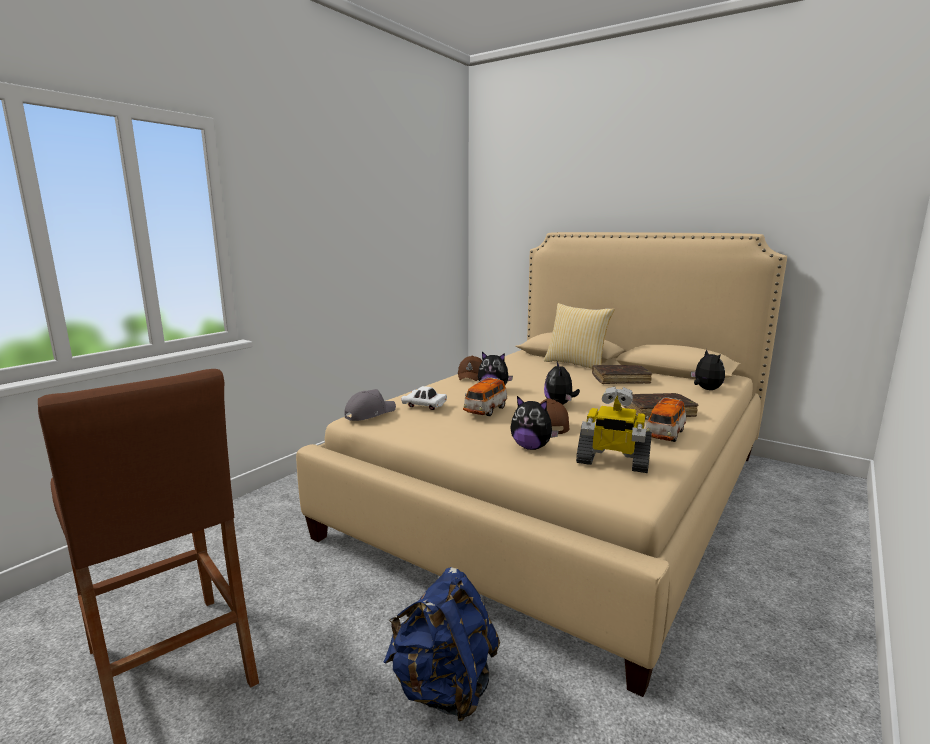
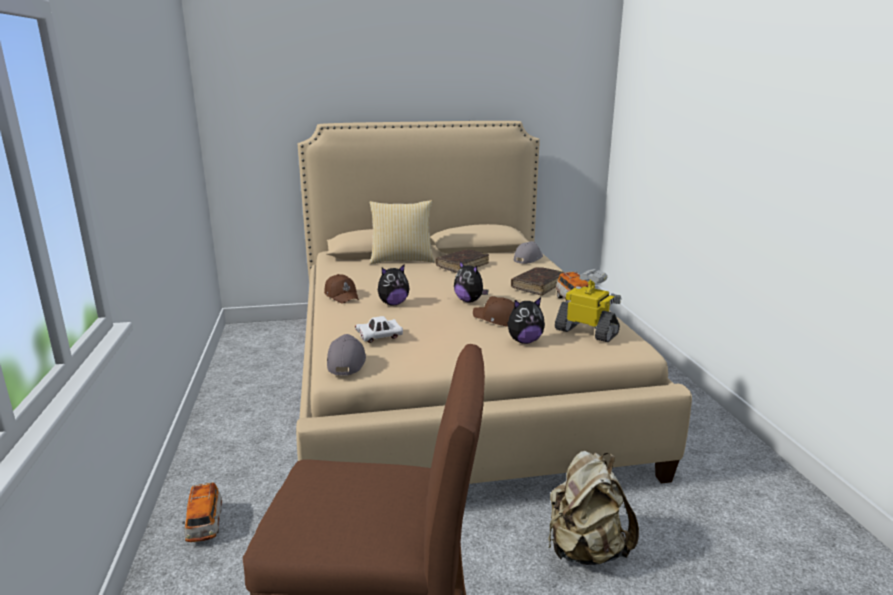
camera: 45 degrees left, 5 degrees up
(444, 687) = (585, 550): blue backpack -> beige backpack
(485, 410) = (434, 324): toy car -> toy car (205, 525)
(612, 462) = (587, 332): toy robot -> toy robot turned 120 degrees counterclockwise
(705, 389) = (528, 259): plush toy -> grey cap

